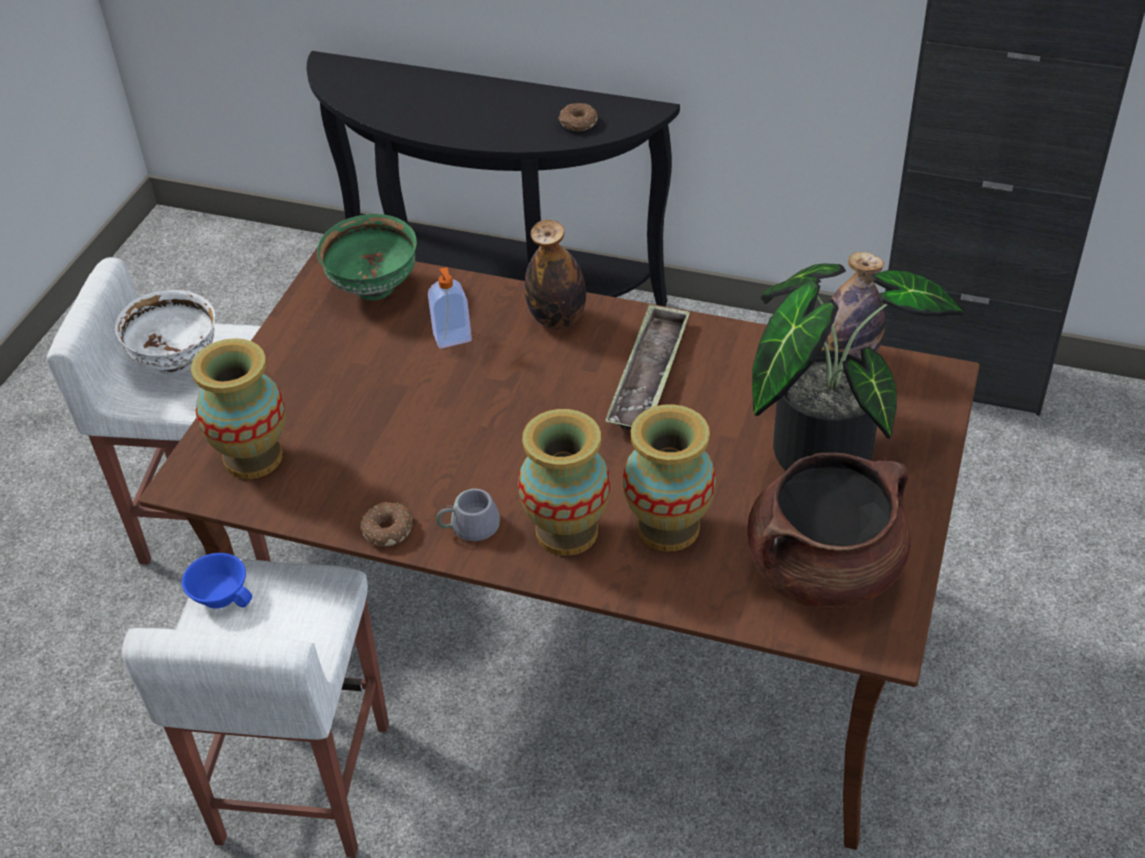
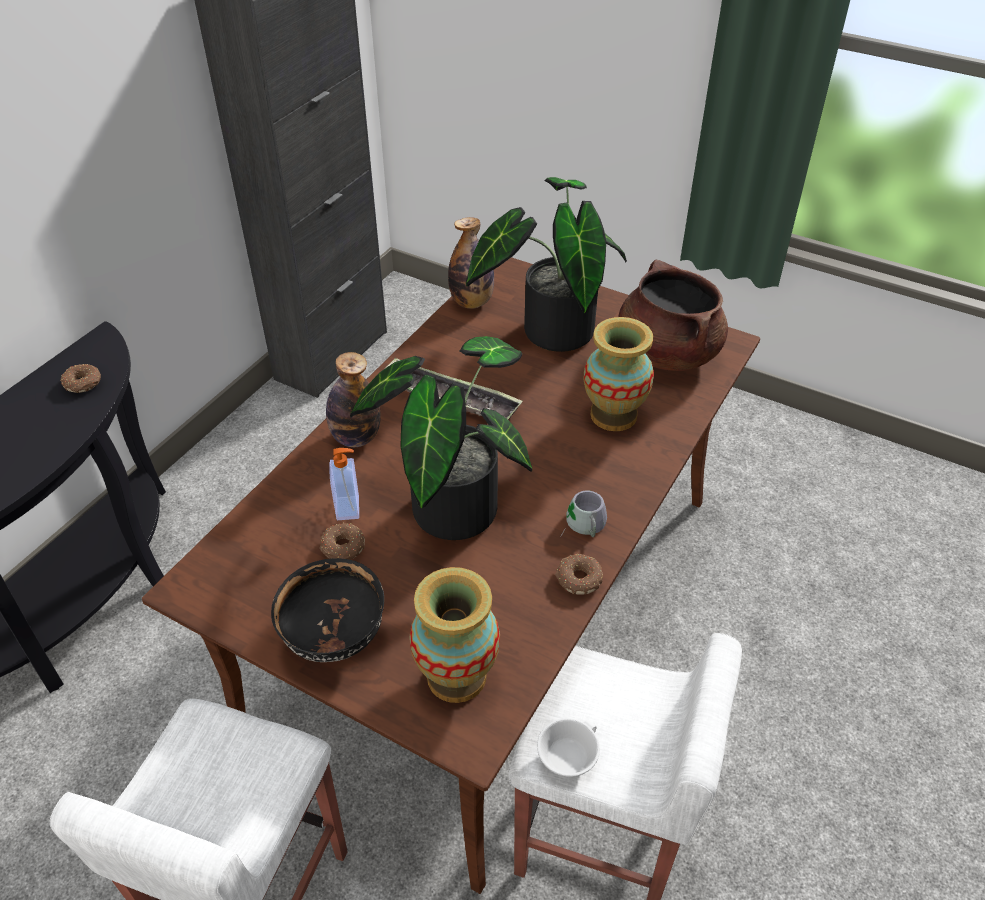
camera: 80 degrees left, 0 degrees up
(177, 362) = (206, 789): white bowl -> none
(222, 593) = (566, 756): blue cup -> white cup
(286, 370) = (336, 640): none -> black bowl
(375, 289) = (247, 557): green bowl -> none
(398, 347) = (343, 548): none -> donut
(477, 409) = (449, 502): none -> potted plant
(566, 532) = (606, 469): vase -> none

